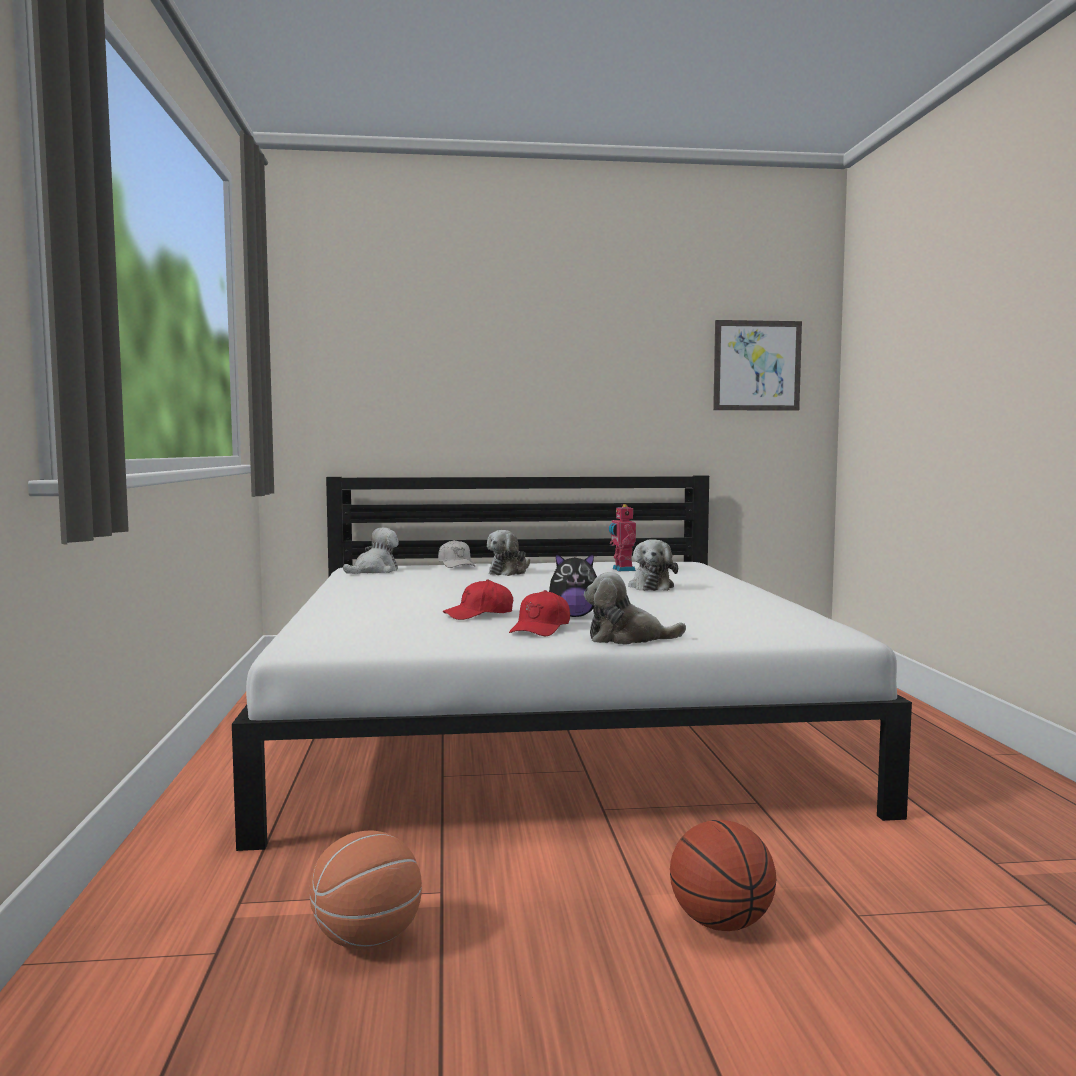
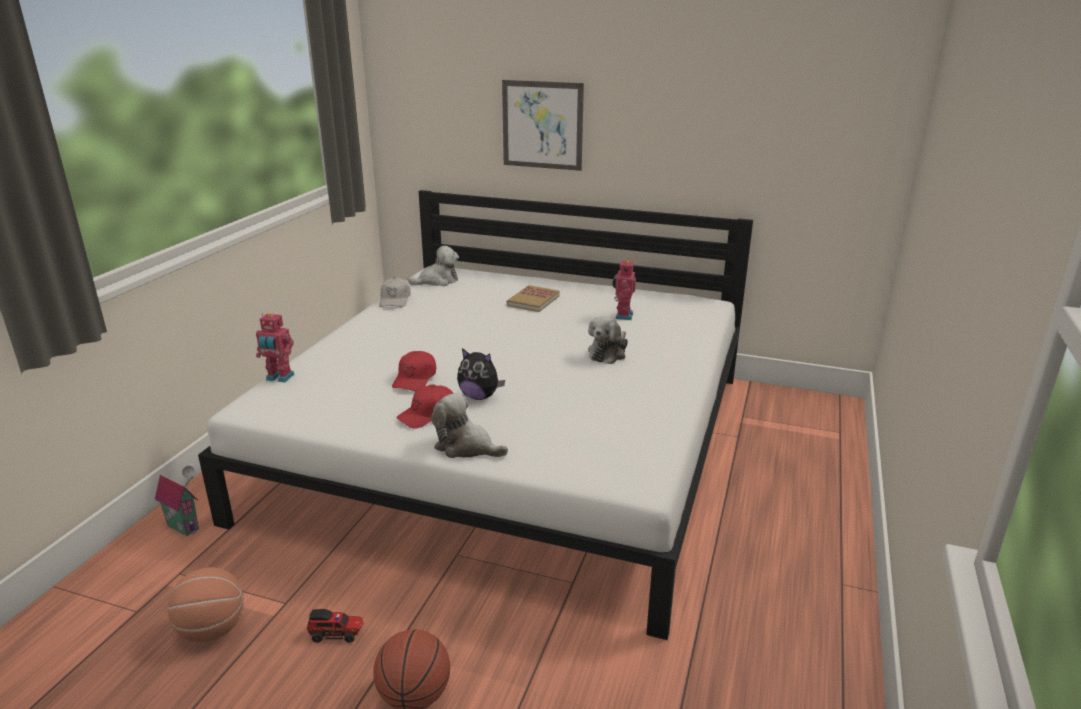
camera: 25 degrees right, 20 degrees up
(189, 859) = (185, 526): none -> toy house
(303, 628) = (279, 378): none -> toy robot
(456, 565) = (508, 279): white cap -> white cap (395, 300)
(479, 614) = (415, 379): red cap -> red cap turned 75 degrees counterclockwise
(509, 572) = (533, 301): plush toy -> book
(550, 900) = (337, 634): none -> toy truck
(757, 365) = (824, 108): picture -> picture (542, 125)

